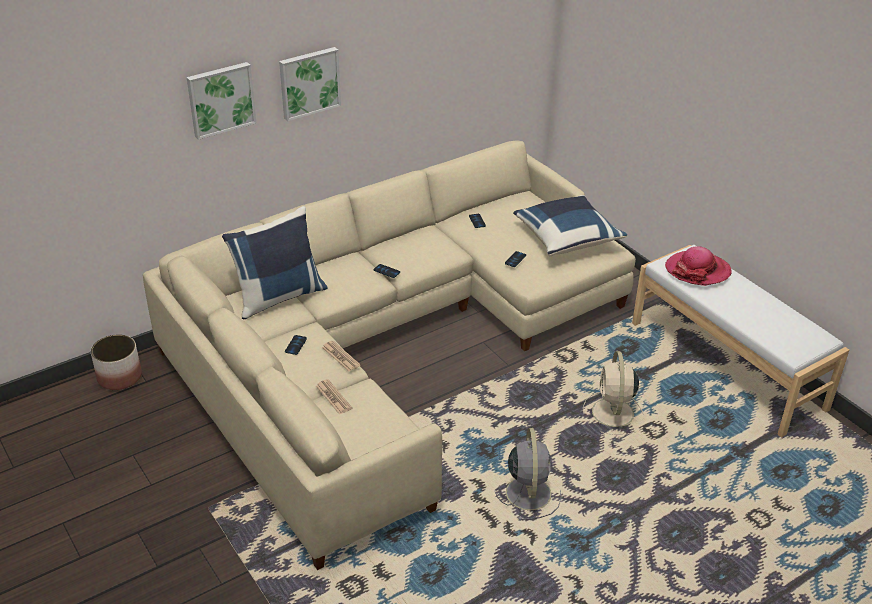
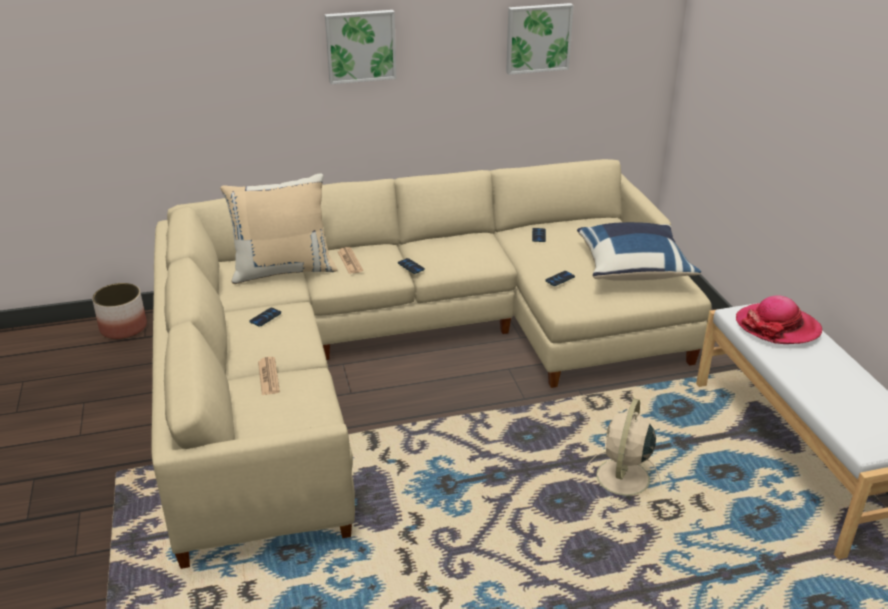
camera: 20 degrees right, 5 degrees down
(220, 99) = (254, 45): picture -> picture (538, 38)
(278, 296) = (283, 270): blue pillow -> beige pillow
(340, 356) = (305, 338): newspaper -> newspaper (350, 261)
(528, 492) = (470, 544): grey fan -> none

